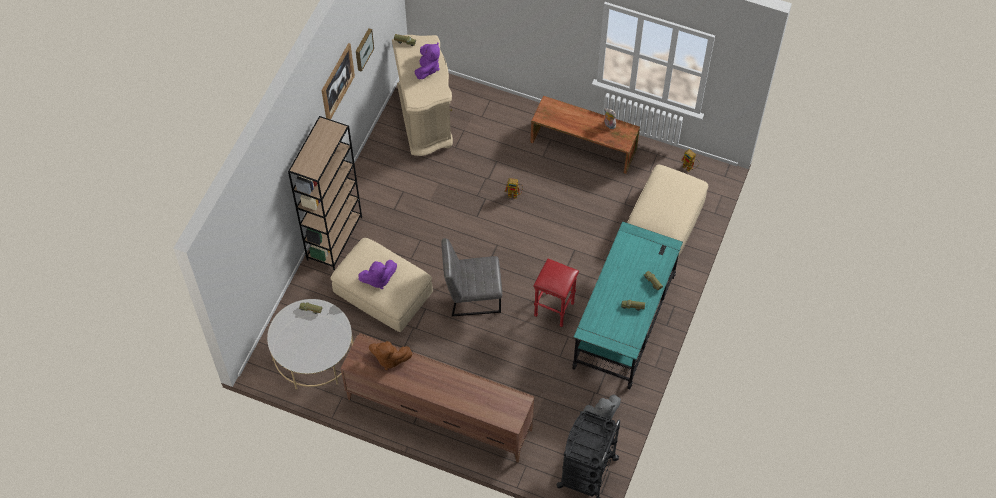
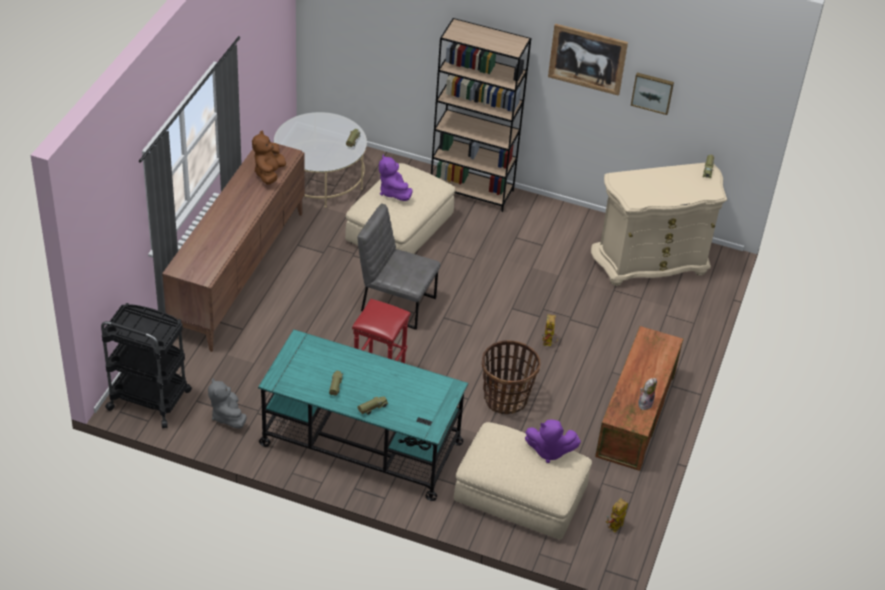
camera: 85 degrees right, 15 degrees down
(427, 68) = (670, 189): purple plush toy -> purple plush toy (549, 451)
(472, 296) = (396, 303): grey chair -> grey chair turned 60 degrees counterclockwise
(573, 225) = (506, 399): none -> basket

